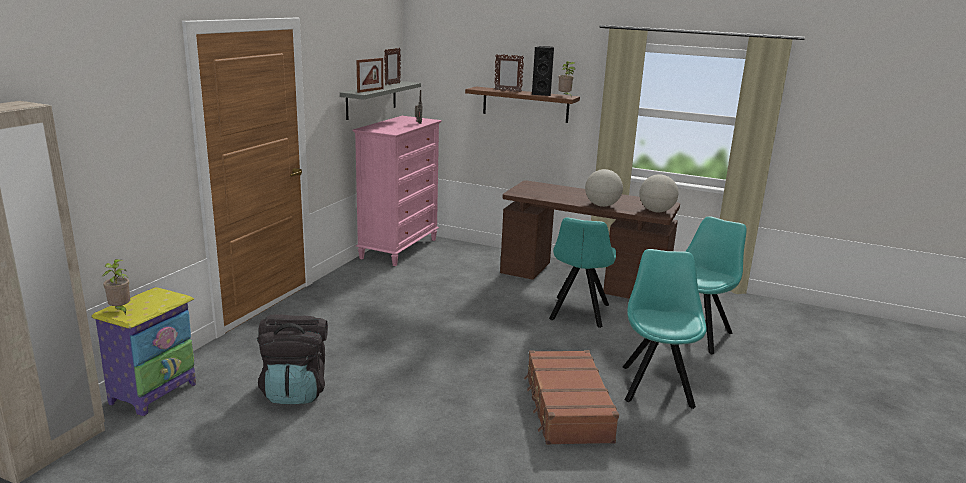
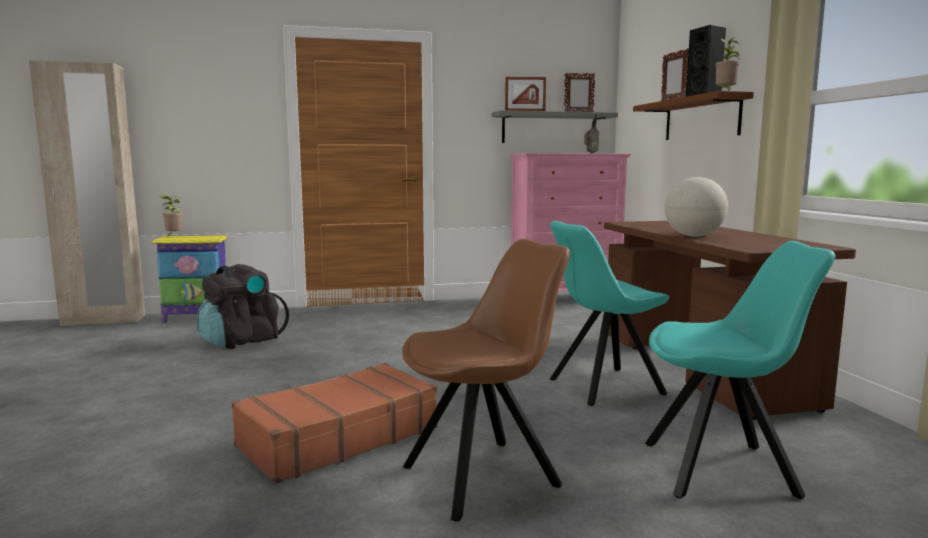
camera: 55 degrees right, 10 degrees down
(656, 211) = (762, 247): globe -> none
(656, 386) = (482, 476): turquoise chair -> brown chair

